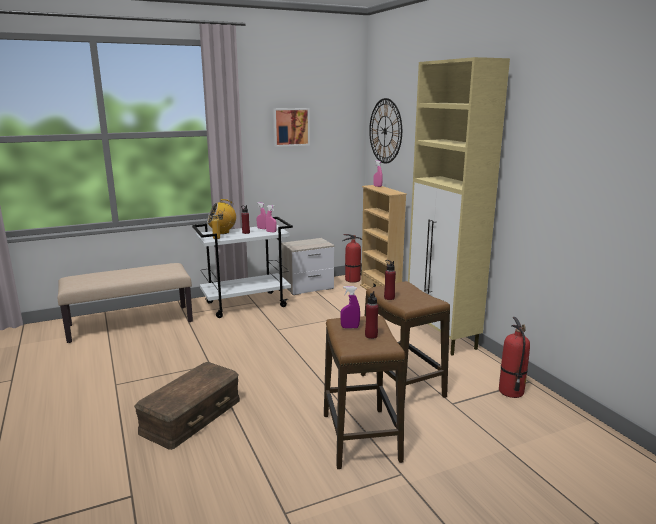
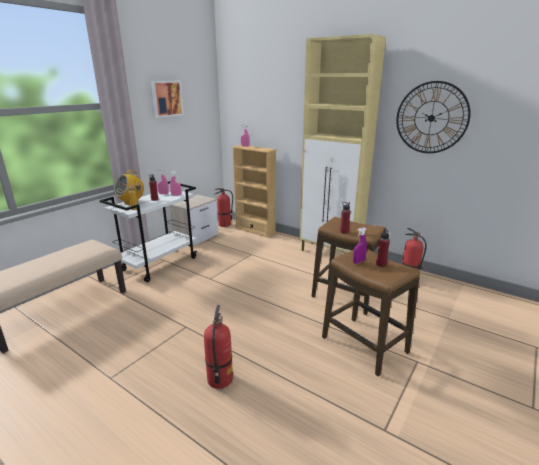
camera: 30 degrees left, 5 degrees up
(190, 415) = (219, 379): brown storage box -> fire extinguisher
(385, 131) = (244, 100): wall clock -> wall clock (431, 118)

